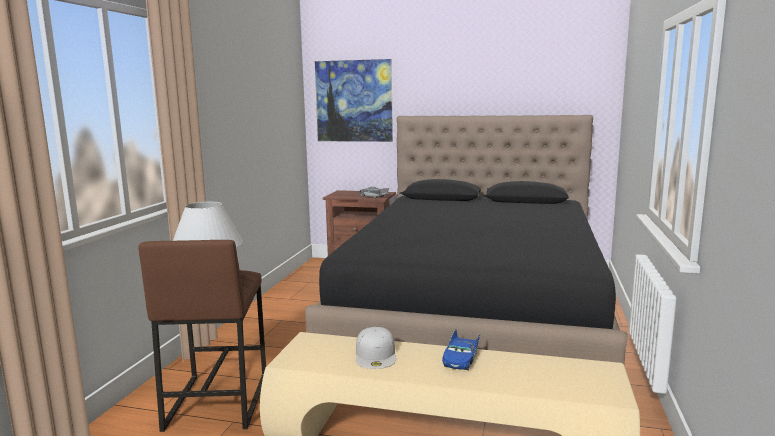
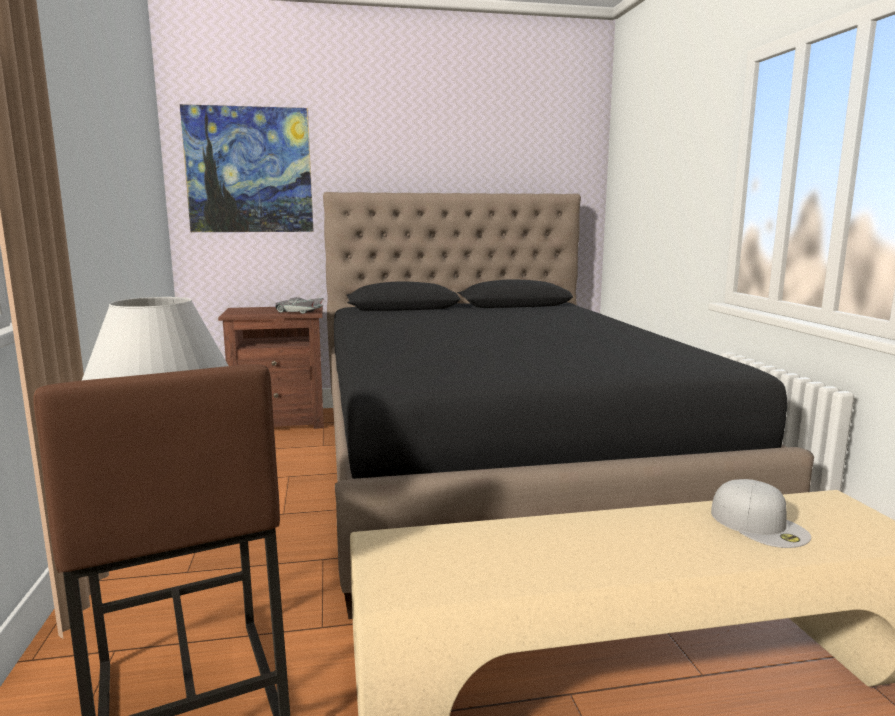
camera: 25 degrees left, 0 degrees up
(376, 355) = (527, 546): white cap -> white cap (759, 524)
(461, 358) = (653, 525): blue toy car -> none

